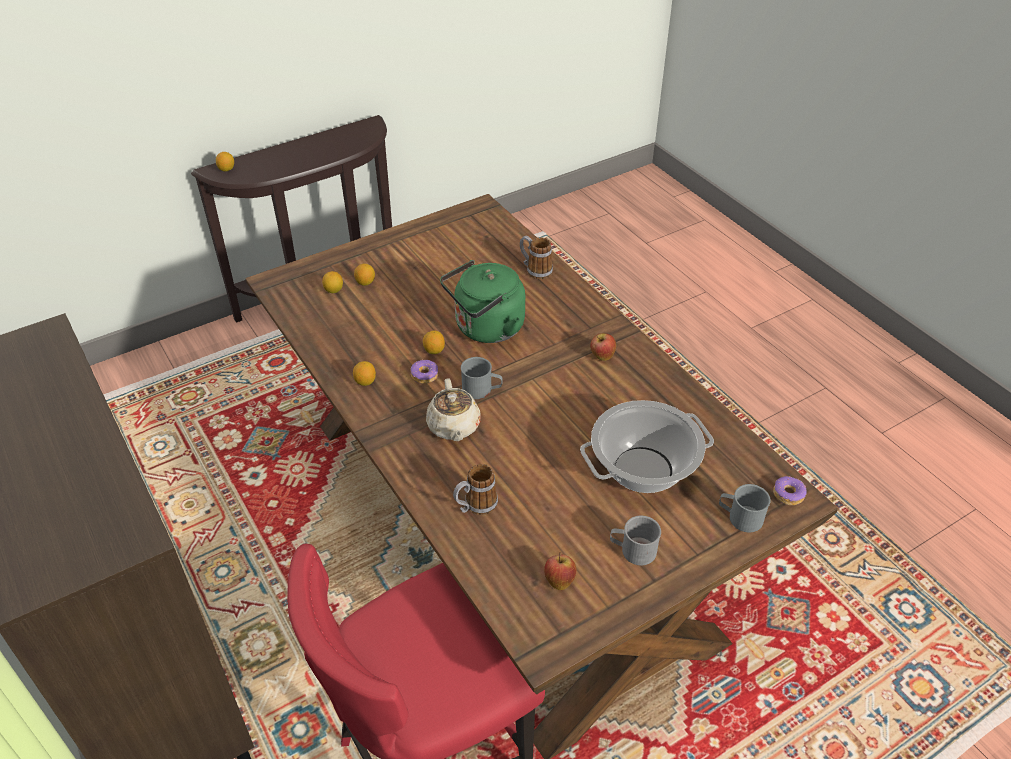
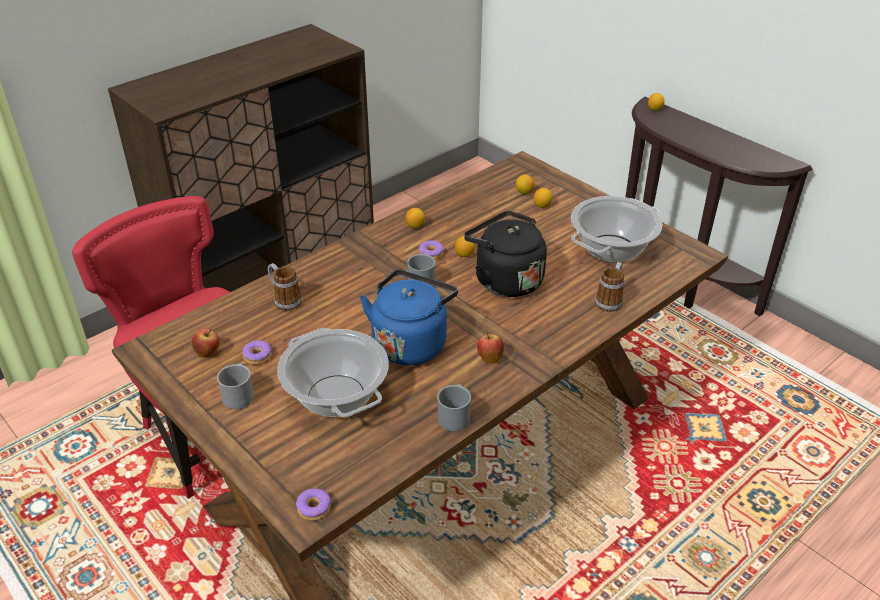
camera: 80 degrees right, 5 degrees down
(453, 427) = (372, 277): beige teapot -> none
(457, 253) = (611, 249): none -> cooking pot
(486, 328) = (505, 280): green kettle -> black kettle
(571, 407) = (411, 342): none -> blue kettle
(572, 533) = (257, 356): none -> donut
(740, 517) = (280, 468): grey mug -> grey mug (455, 415)

